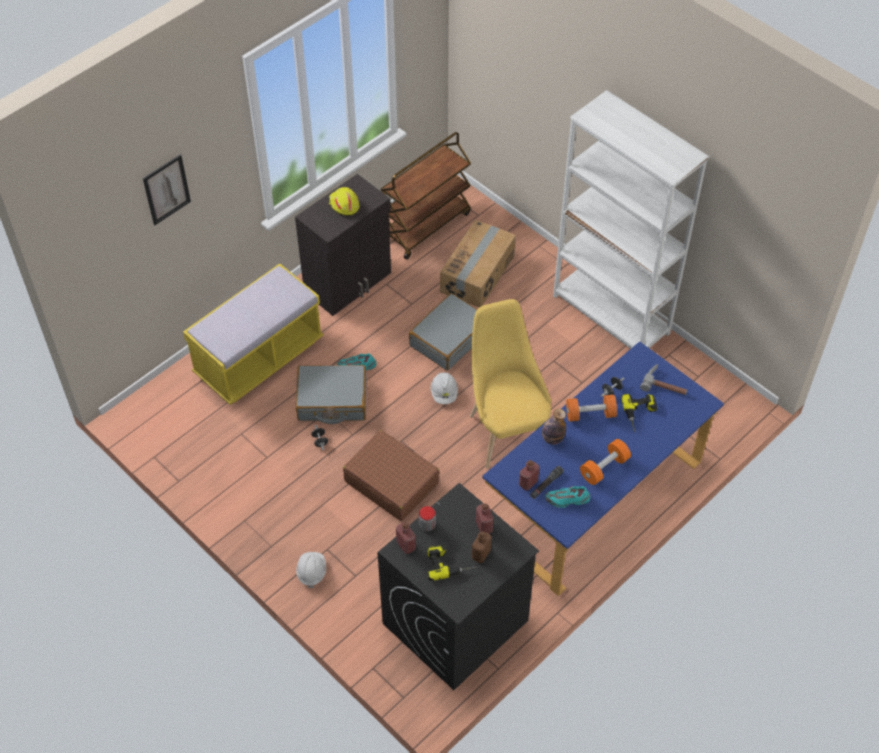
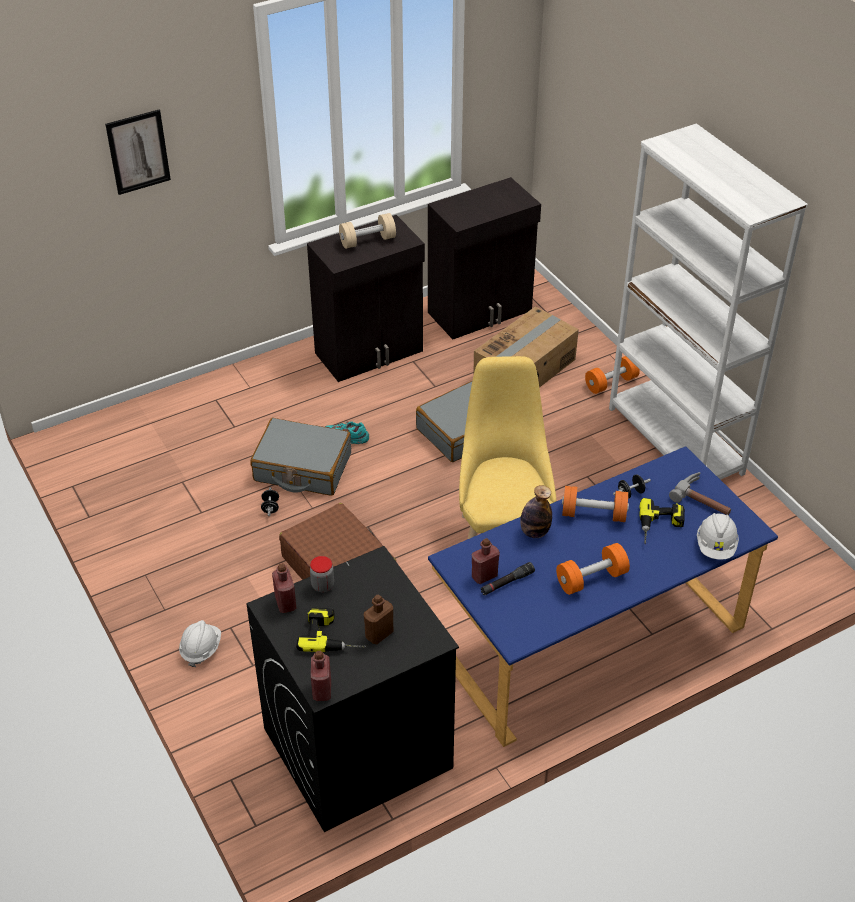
camera: 15 degrees right, 10 degrees down
(259, 358) = (236, 408): yellow bench -> none
(343, 205) = (367, 241): yellow hard hat -> beige dumbbell
(426, 225) = (481, 312): brown cart -> black cabinet
(444, 393) = (439, 486): white hard hat -> white hard hat (716, 546)
(484, 526) = (396, 602): red bottle -> red bottle (322, 690)
(548, 272) = (611, 383): none -> orange dumbbell
(567, 500) = (529, 606): turquoise shoe -> none

